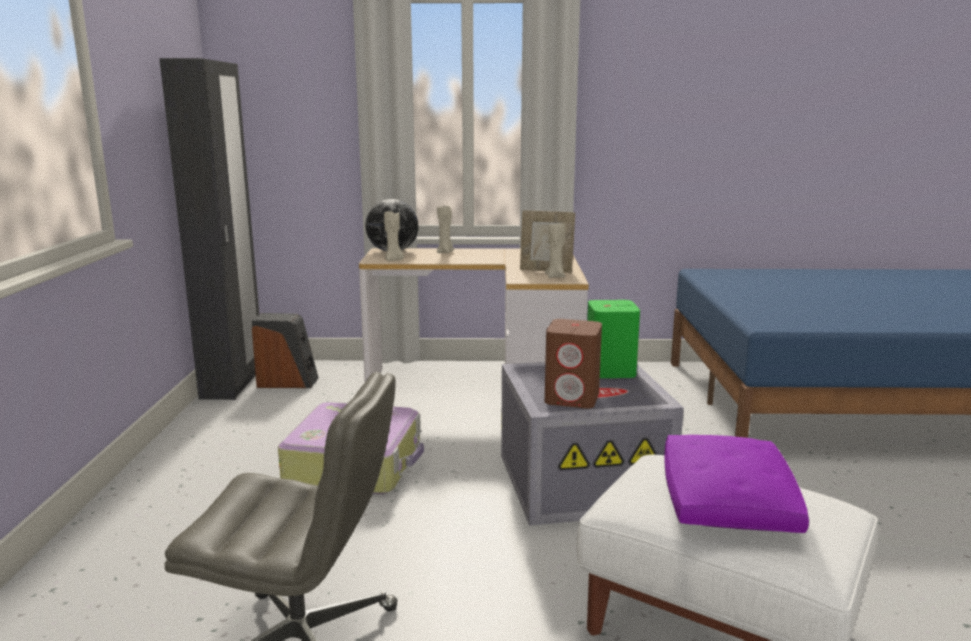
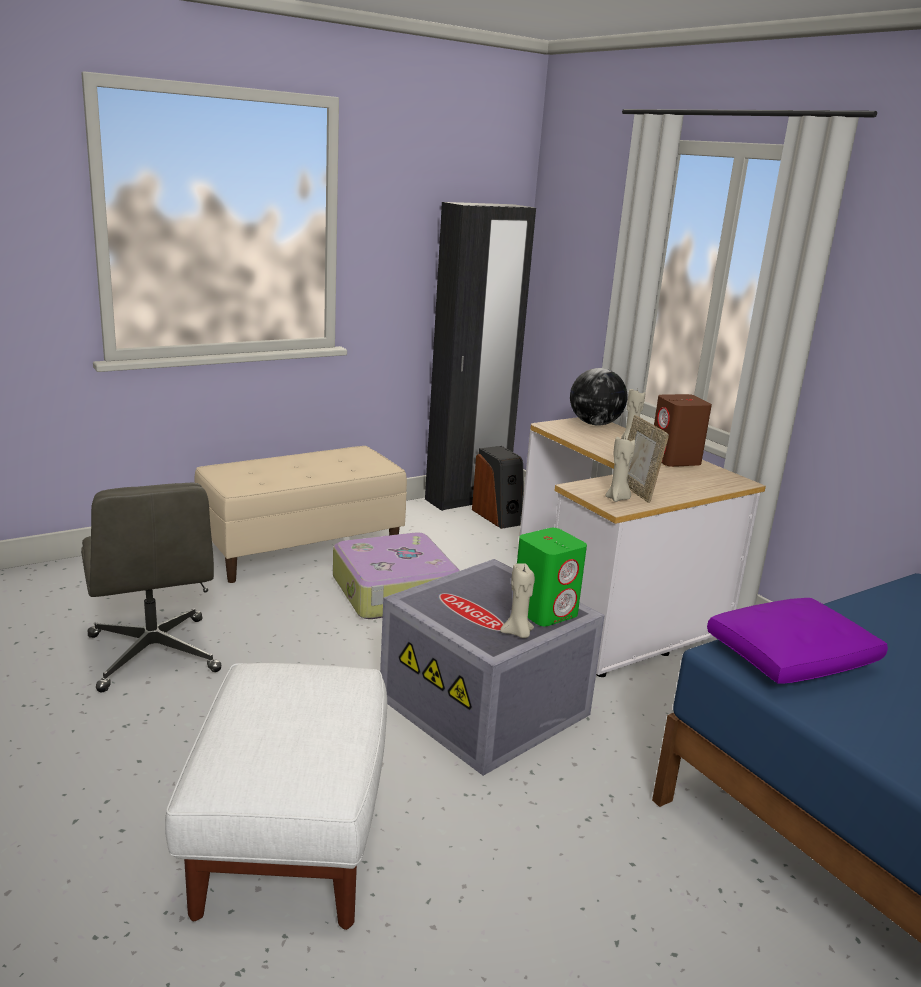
camera: 55 degrees right, 5 degrees up
(196, 487) = (302, 549): none -> beige bench
(394, 260) = (563, 431): beige candle -> beige candle (518, 633)
(572, 398) = (447, 606): brown speaker -> brown speaker (675, 460)
(727, 503) = (284, 716): purple pillow -> purple pillow (789, 658)

